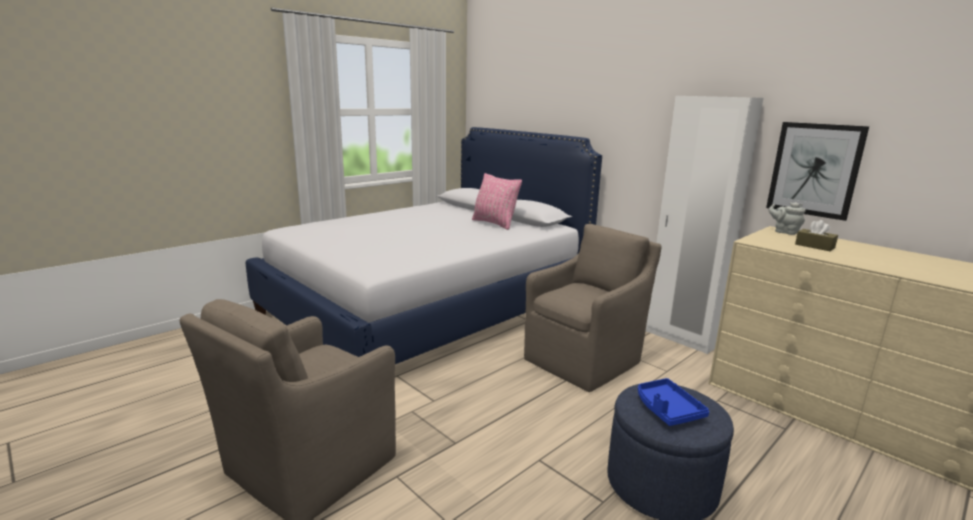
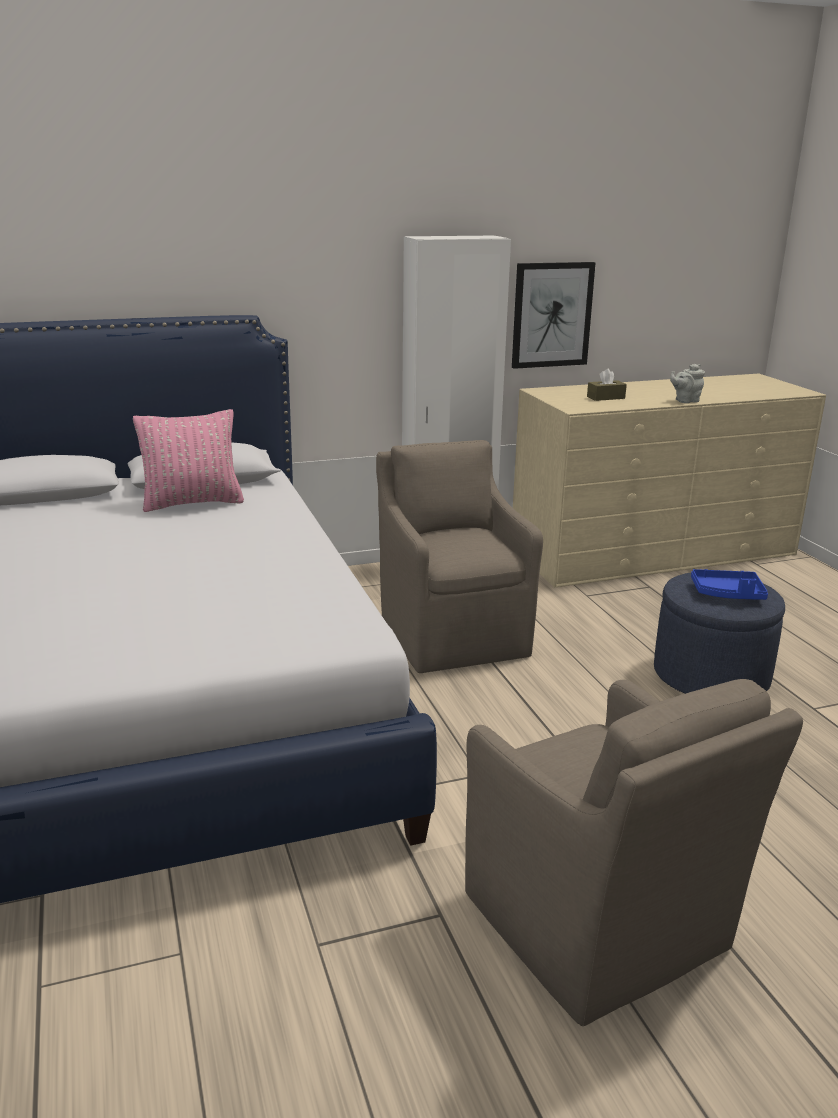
camera: 65 degrees left, 5 degrees up
(784, 232) = (549, 391): grey teapot -> grey teapot (685, 401)

